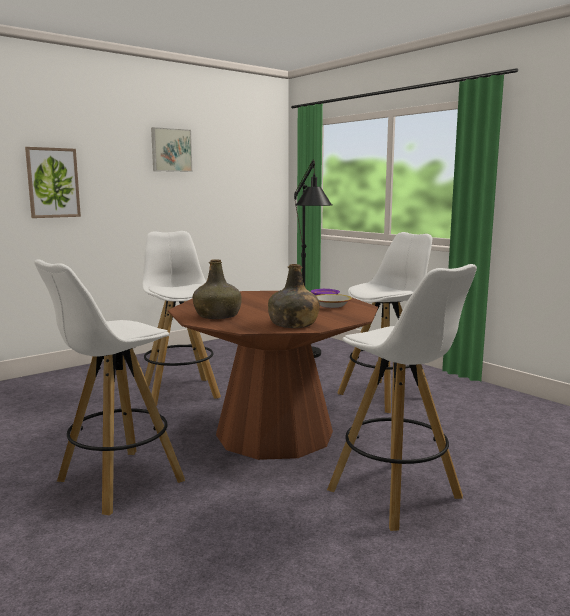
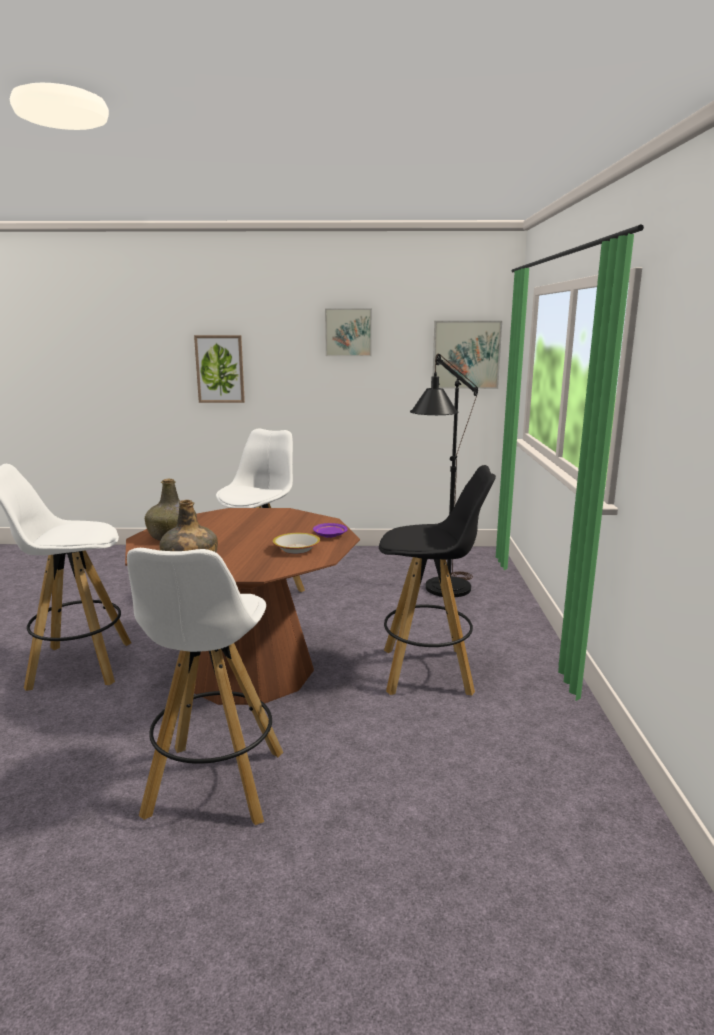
camera: 40 degrees right, 5 degrees up
(257, 172) = (466, 355): none -> picture
(384, 396) = (429, 671): white stool -> black stool

